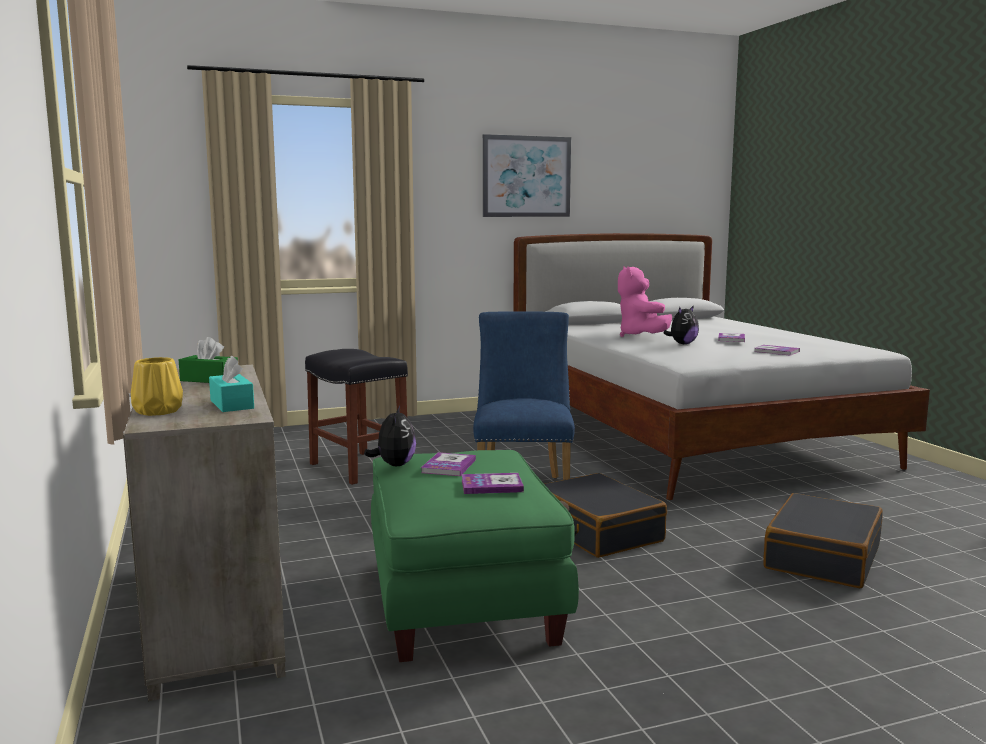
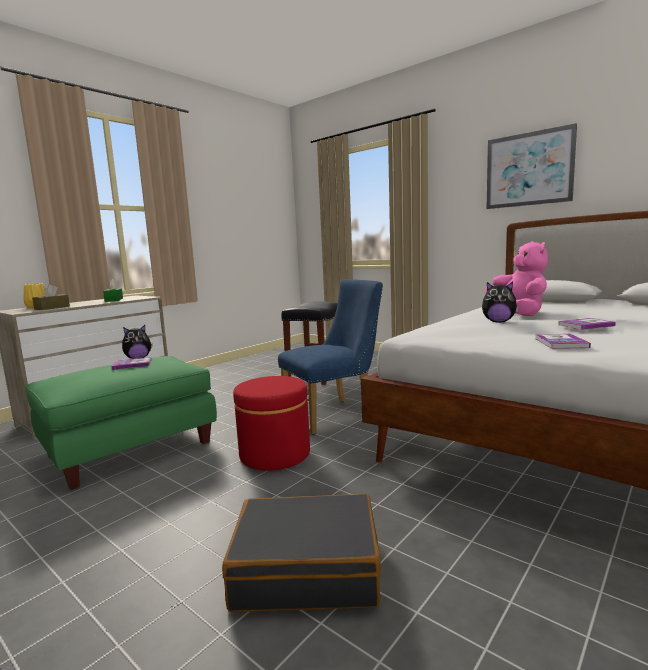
camera: 60 degrees right, 0 degrees up
(232, 404) = (52, 308): turquoise tissue box -> brown tissue box
(491, 485) = (92, 377): book -> none
(597, 531) = (275, 454): black suitcase -> red ottoman
(640, 336) = (518, 313): pink plush toy -> pink plush toy turned 120 degrees clockwise

